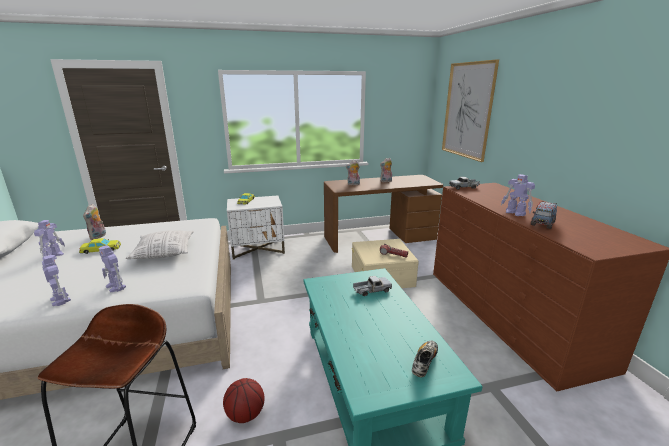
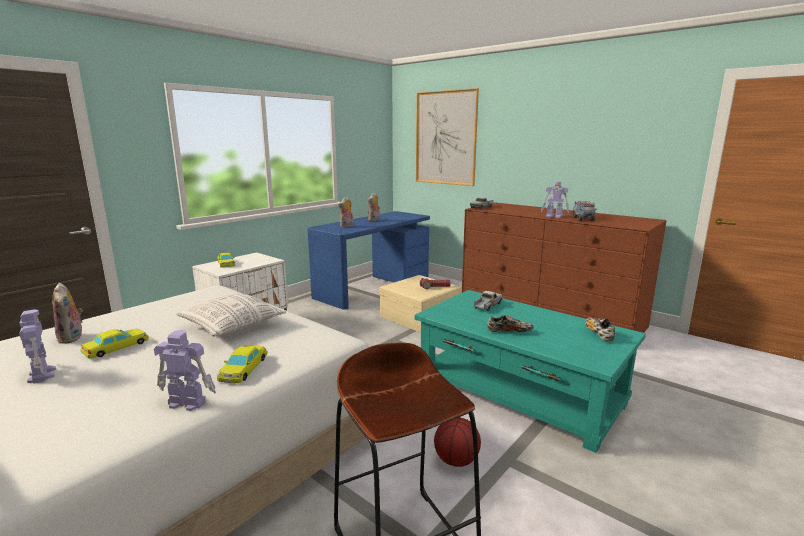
camera: 35 degrees left, 5 degrees down
(116, 287) = (243, 368): toy robot -> yellow toy car
(345, 324) = (509, 331): none -> shoe
(379, 238) = (373, 287): brown desk -> blue desk

